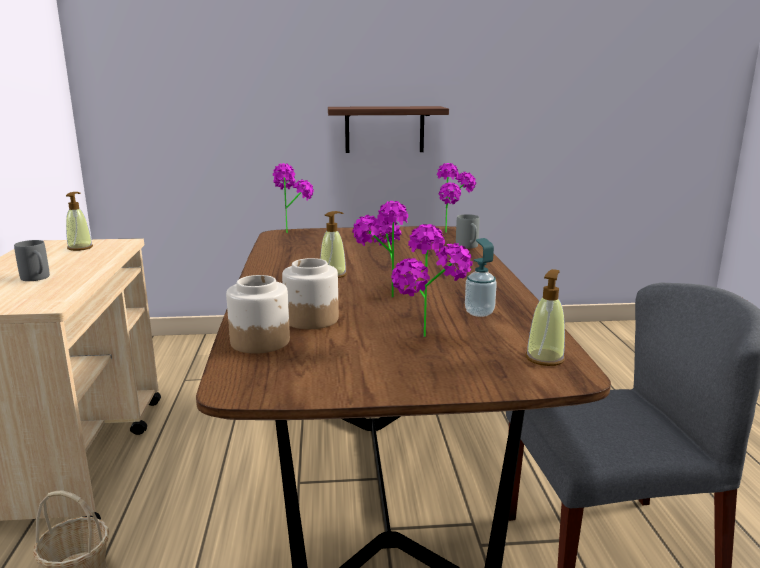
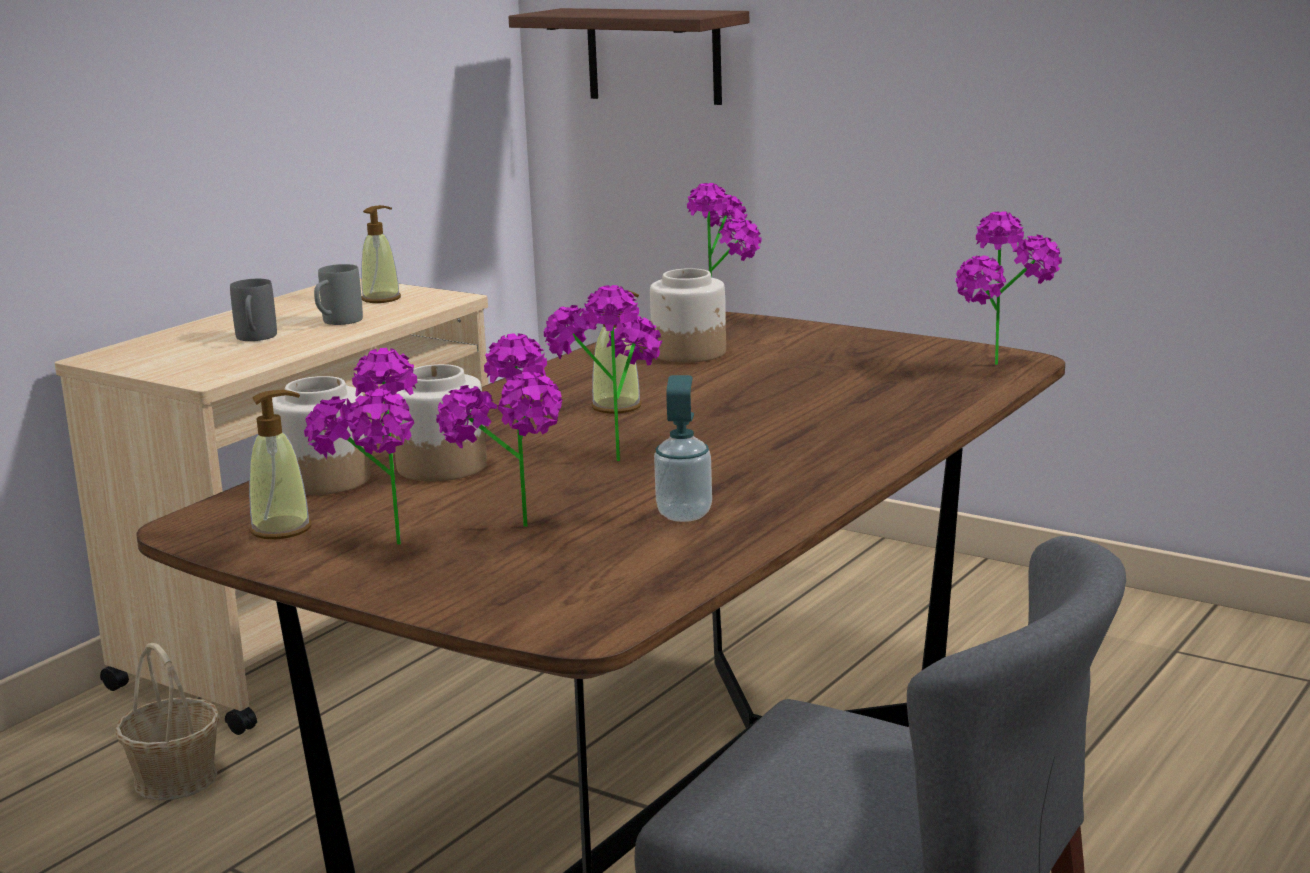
camera: 40 degrees right, 0 degrees up
(310, 247) = (690, 353): none -> jar
(384, 129) = (1059, 113): shelf -> shelf (653, 55)
(384, 369) = (380, 552): none -> potted plant
(468, 247) = (963, 401): grey mug -> grey mug (337, 322)
(545, 358) = (609, 599): soap dispenser -> soap dispenser (282, 529)

